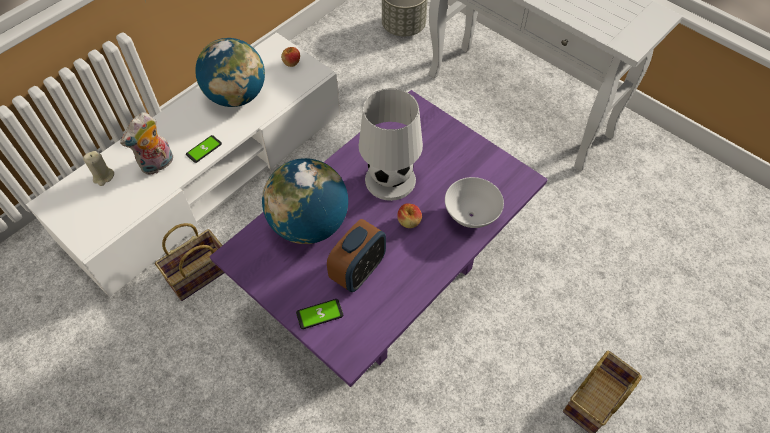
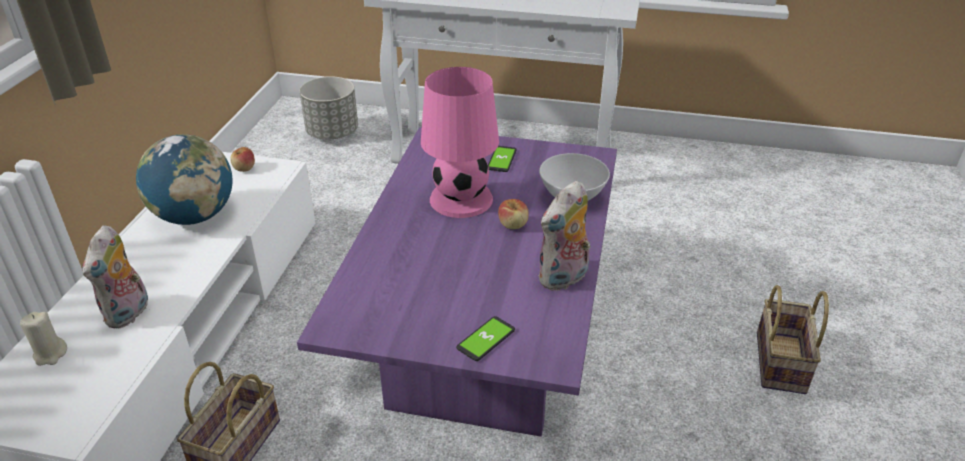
camera: 30 degrees left, 20 degrees down
(204, 149) = (186, 277): phone -> phone (502, 159)
(309, 224) = (402, 266): globe -> none
(358, 271) = (495, 284): alarm clock -> none
(389, 179) = (460, 199): white table lamp -> pink table lamp
(407, 289) = (564, 279): none -> plush toy

